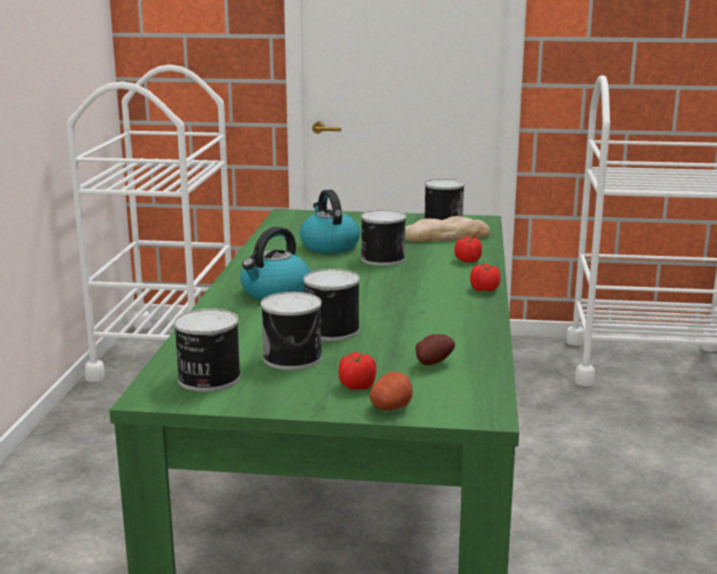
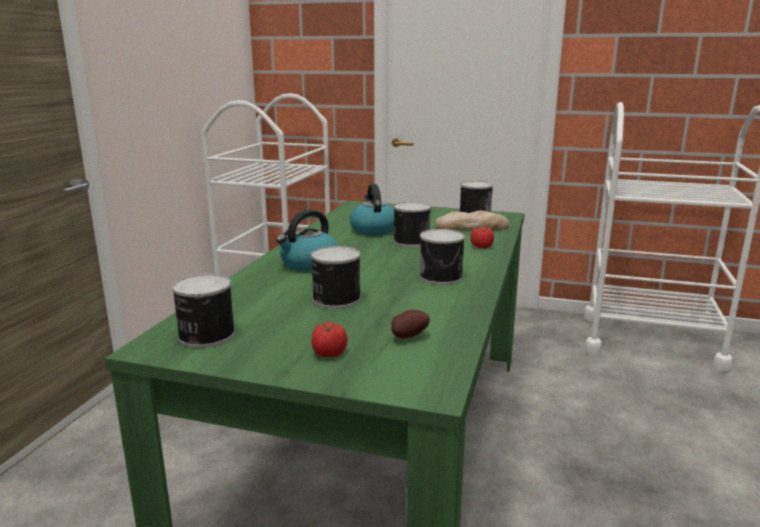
camera: 10 degrees right, 0 degrees up
(294, 358) = (290, 322): can -> can (442, 277)
(391, 407) = (349, 377): potato -> none
(485, 290) = (486, 272): tomato -> none

